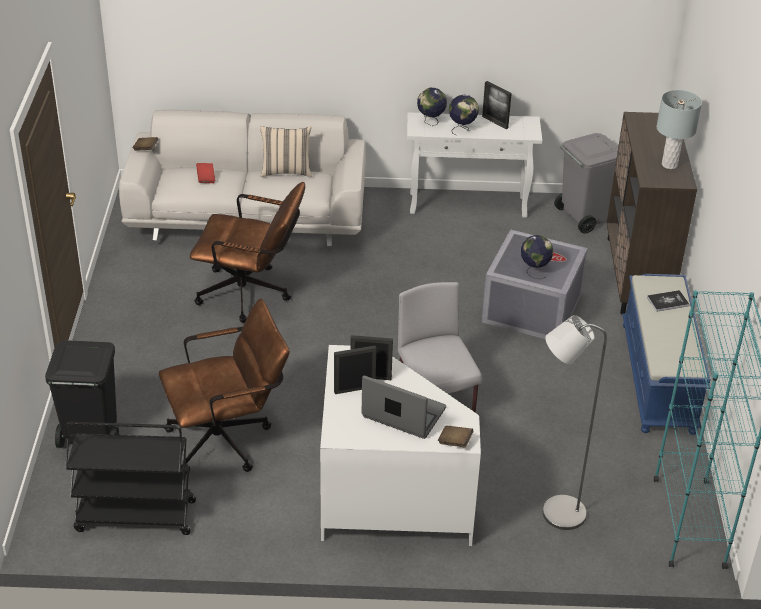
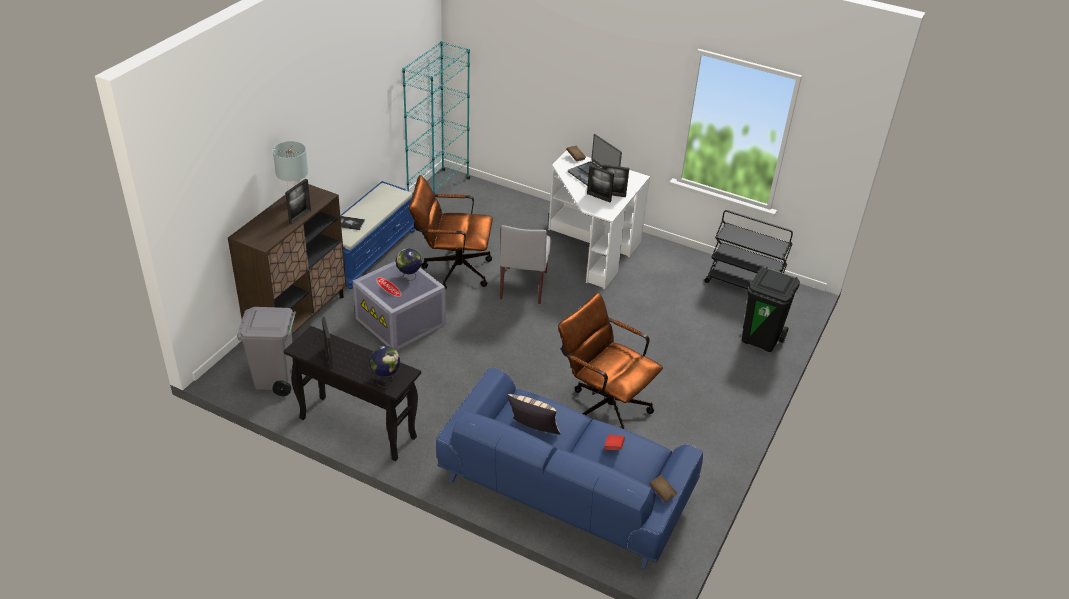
camera: 155 degrees left, 0 degrees up
(228, 439) = (669, 308): brown office chair -> brown office chair (451, 269)
(249, 217) = (564, 489): white sofa -> blue sofa
(462, 129) = (366, 360): globe -> none
(469, 205) = (356, 428): white console table -> black console table
(555, 513) = (504, 214): grey floor lamp -> none
(642, 151) = (300, 217): none -> picture frame

